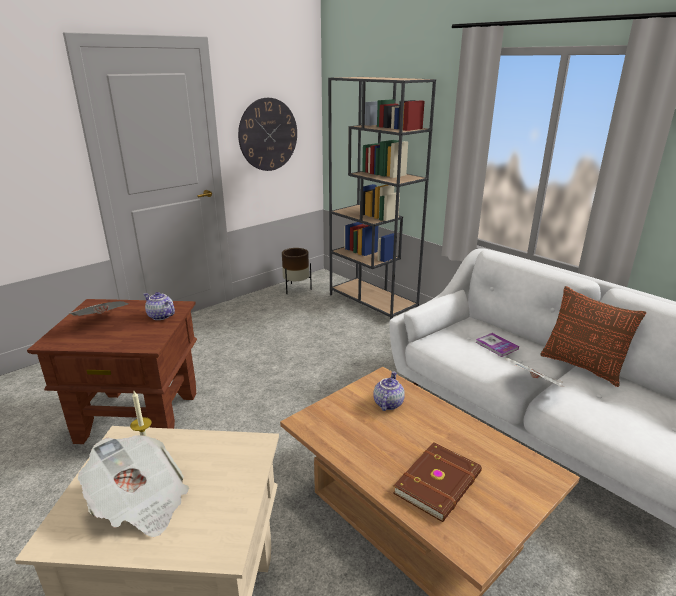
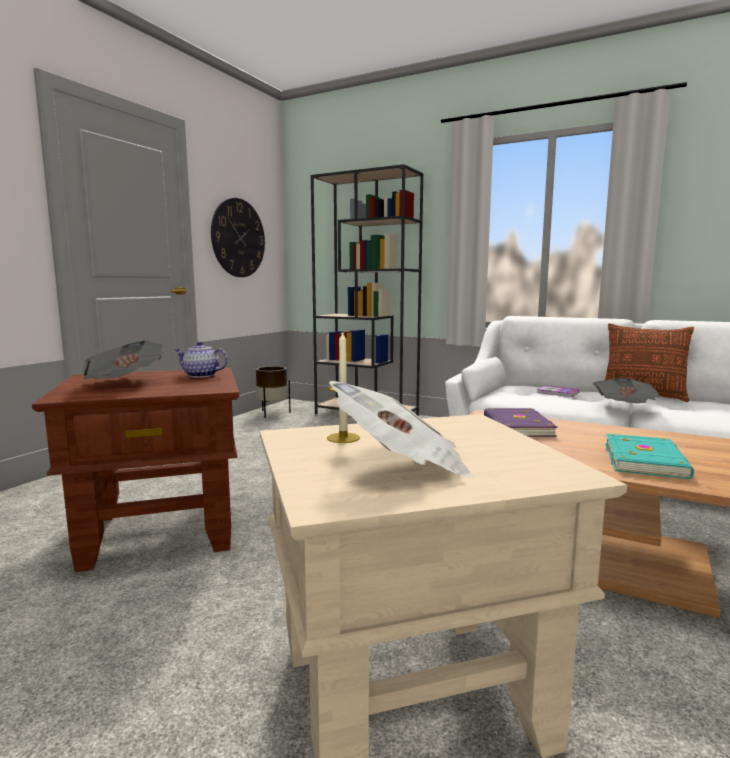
camera: 20 degrees left, 15 degrees down
(387, 403) = (516, 426): teapot -> purple book
(439, 483) = (646, 460): brown book -> turquoise book

